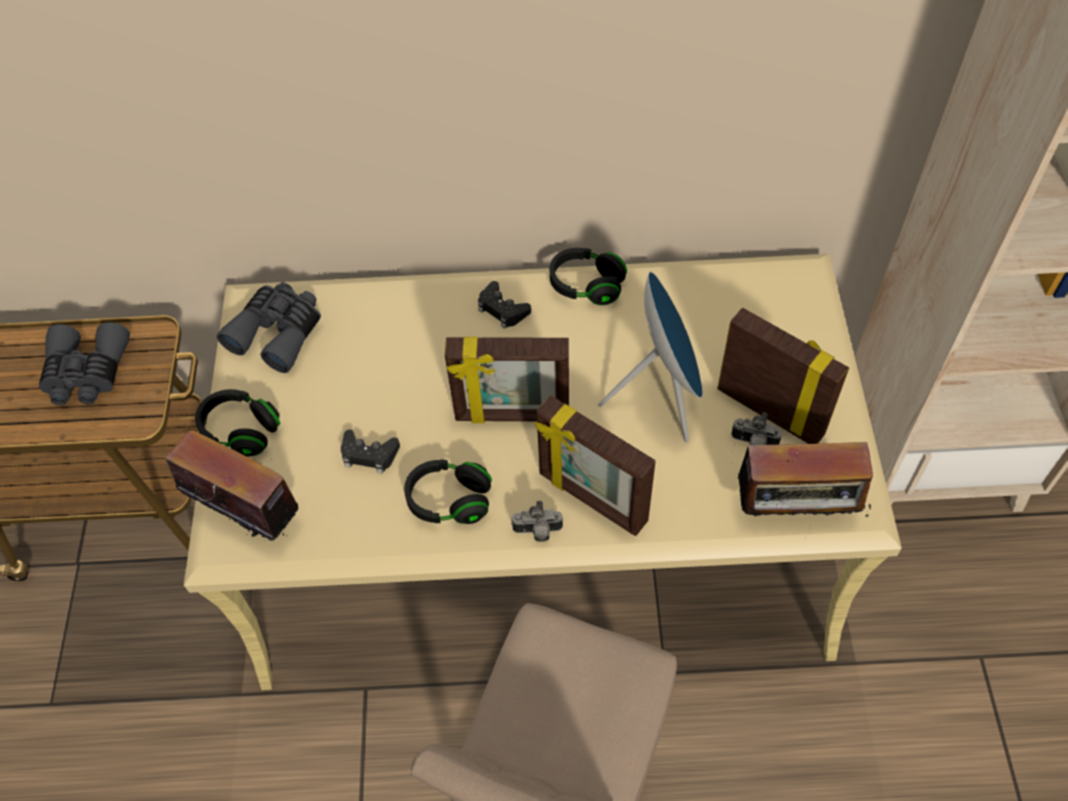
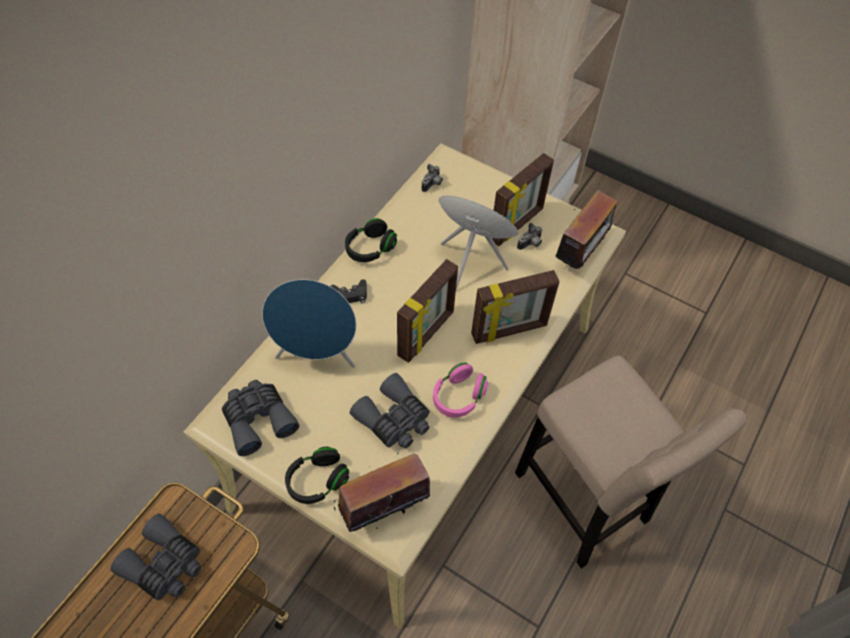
camera: 60 degrees left, 0 degrees up
(369, 455) = (394, 419): black game controller -> grey binoculars
(398, 331) = (317, 355): none -> blue speaker
(449, 500) = (458, 397): black headphones -> pink headphones
(537, 532) = (511, 367): camera -> camera (432, 184)
(771, 410) = (517, 225): picture frame -> picture frame turned 150 degrees clockwise

